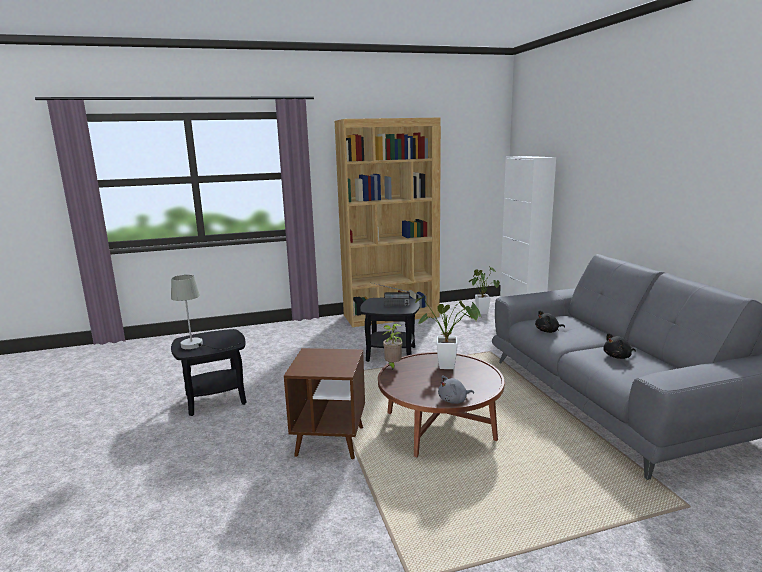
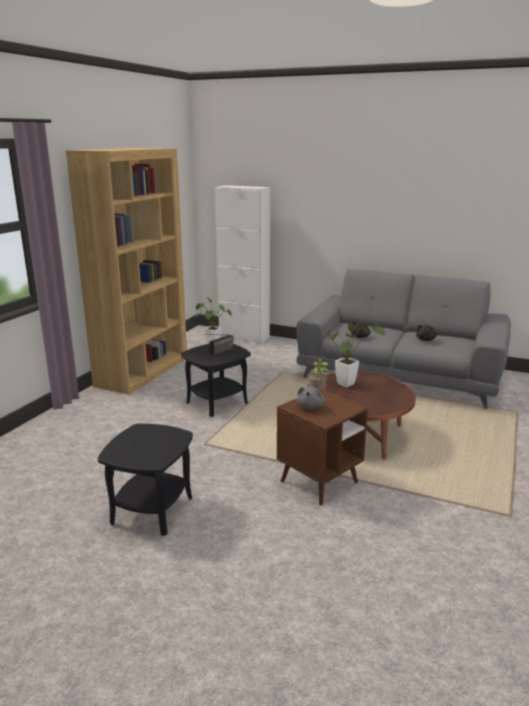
camera: 50 degrees left, 5 degrees up
(198, 345) = (147, 452): grey table lamp -> none
(454, 400) = (400, 402): grey plush toy -> grey plush toy (310, 406)

